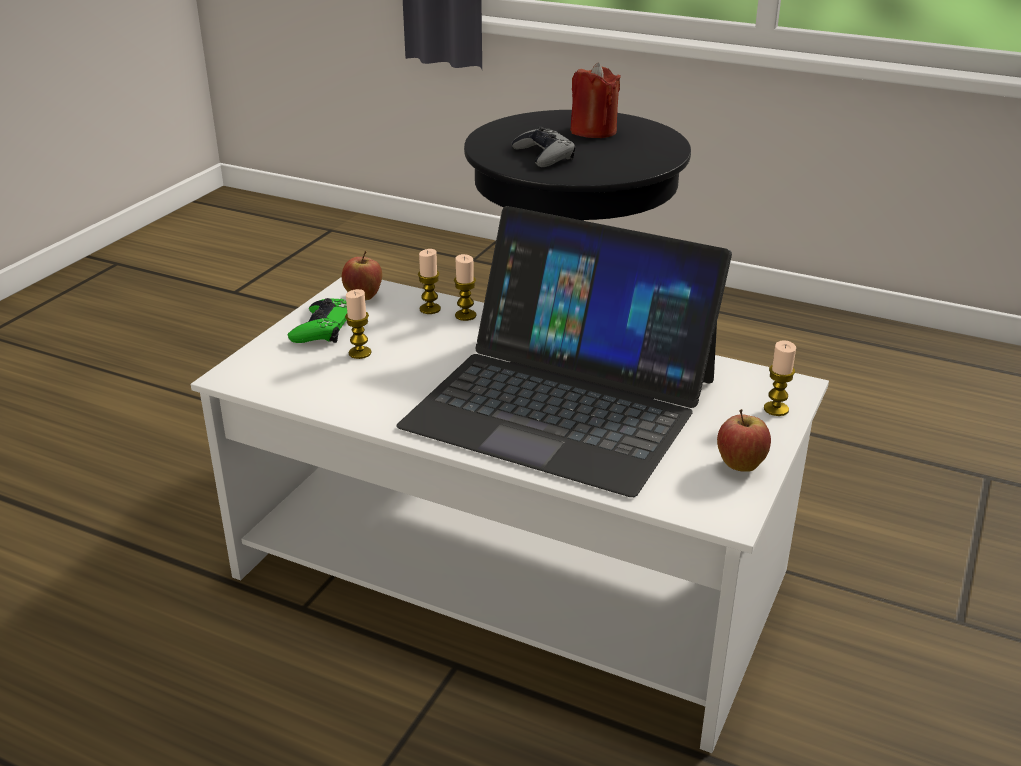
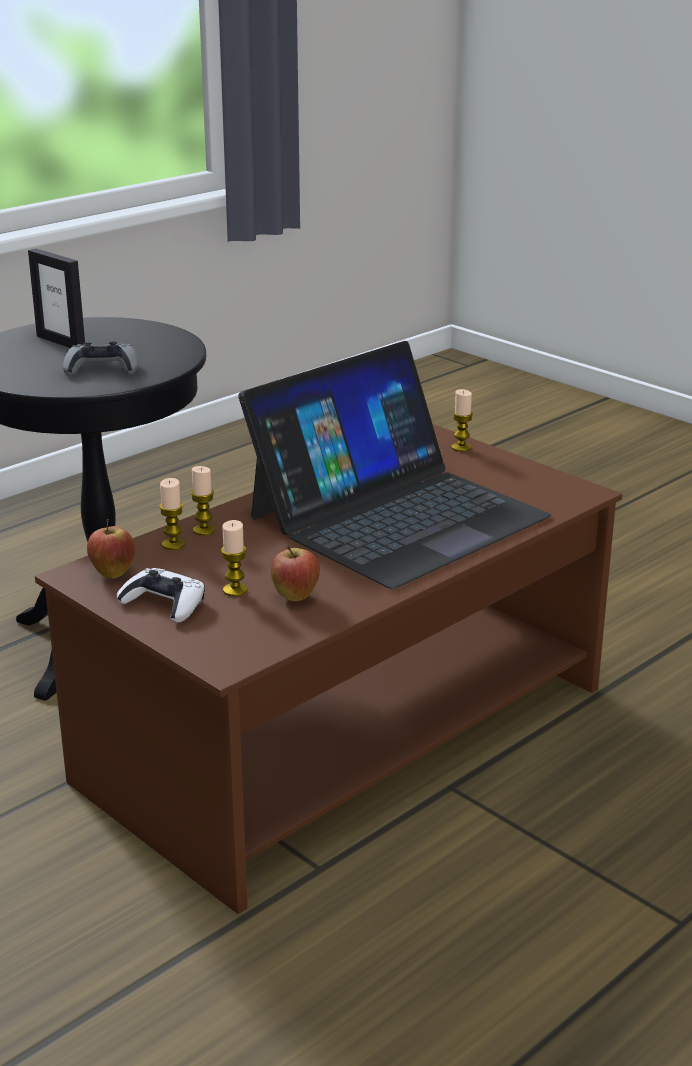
camera: 70 degrees left, 5 degrees down
(323, 329) = (164, 603): green game controller -> white game controller
(513, 575) = (348, 732): white coffee table -> brown coffee table
(593, 131) = (61, 342): red candle -> picture frame
(740, 466) = (528, 475): apple -> apple (295, 597)

